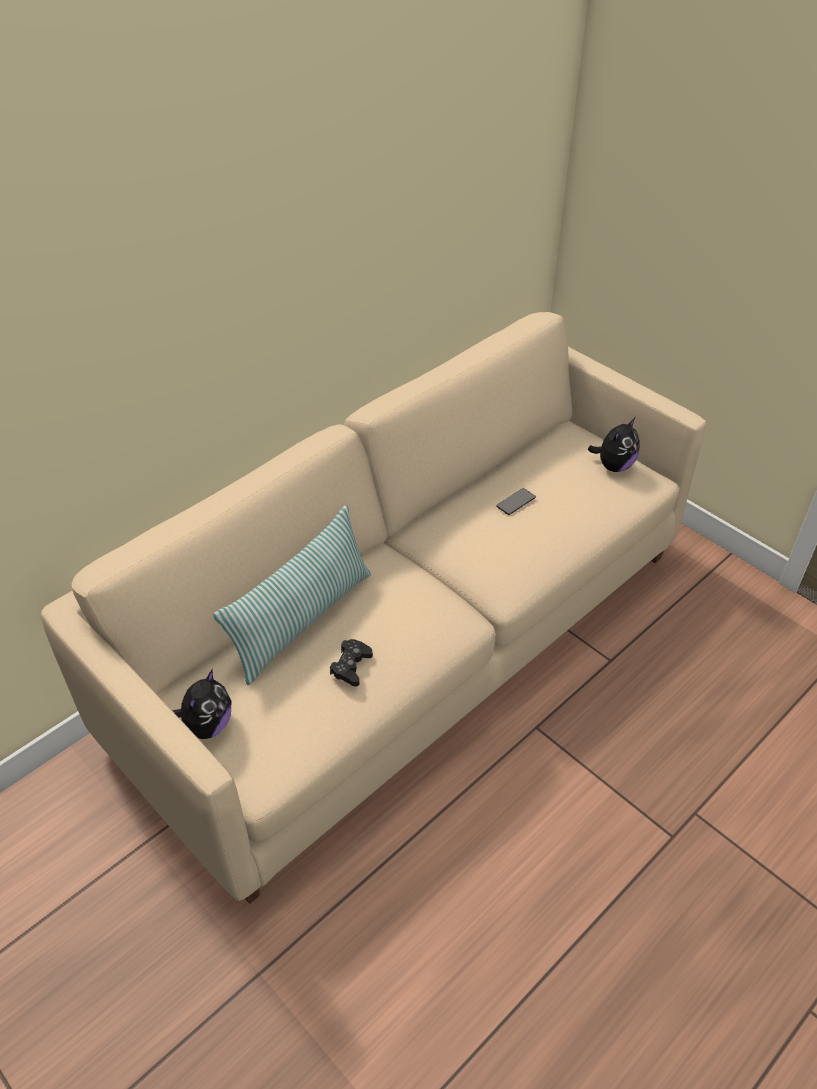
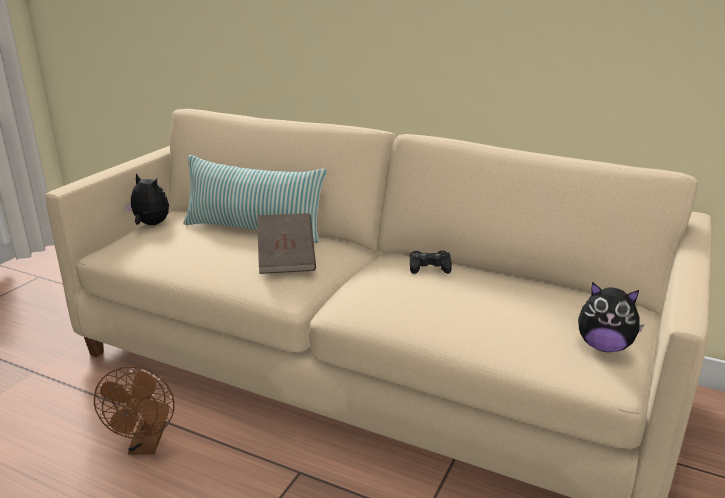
camera: 70 degrees right, 20 degrees down
(207, 725) = (150, 225): plush toy -> plush toy turned 150 degrees counterclockwise
(351, 666) = (210, 250): black game controller -> black game controller (429, 267)
(406, 606) = (286, 259): none -> brown book
(456, 847) = (146, 445): none -> brown fan
(516, 502) = (463, 286): phone -> none

